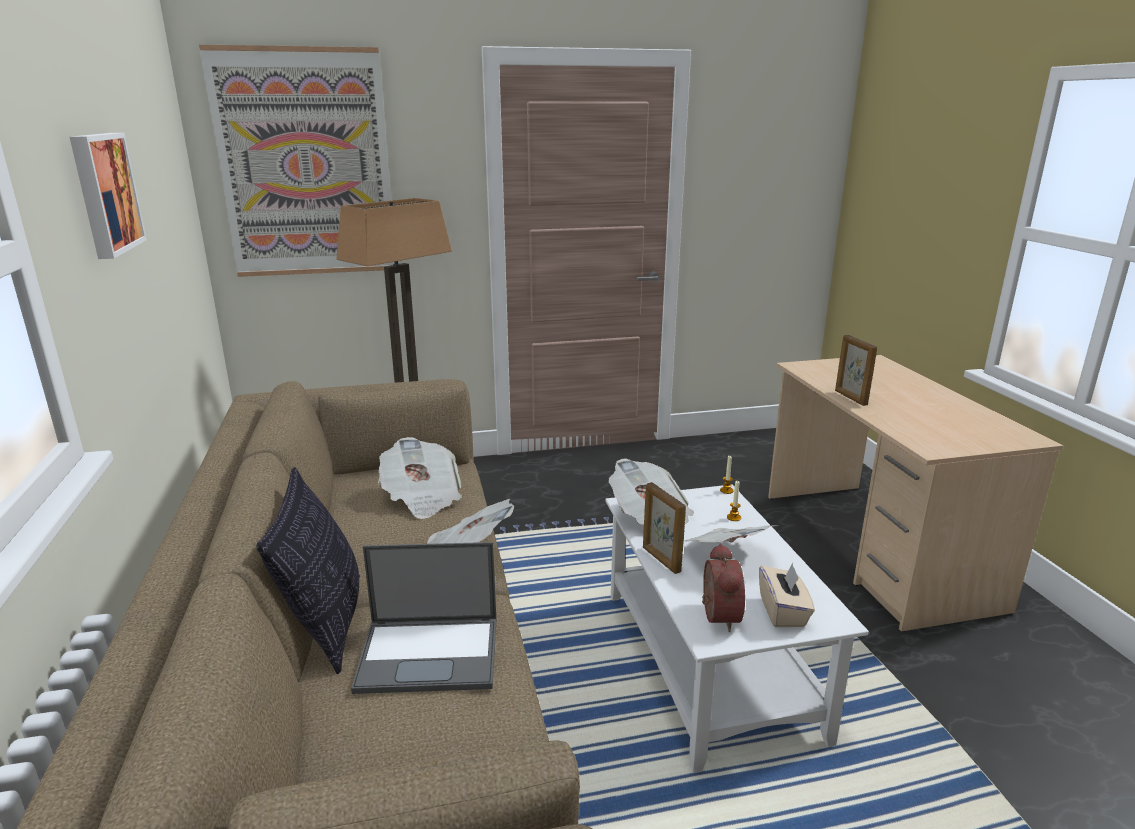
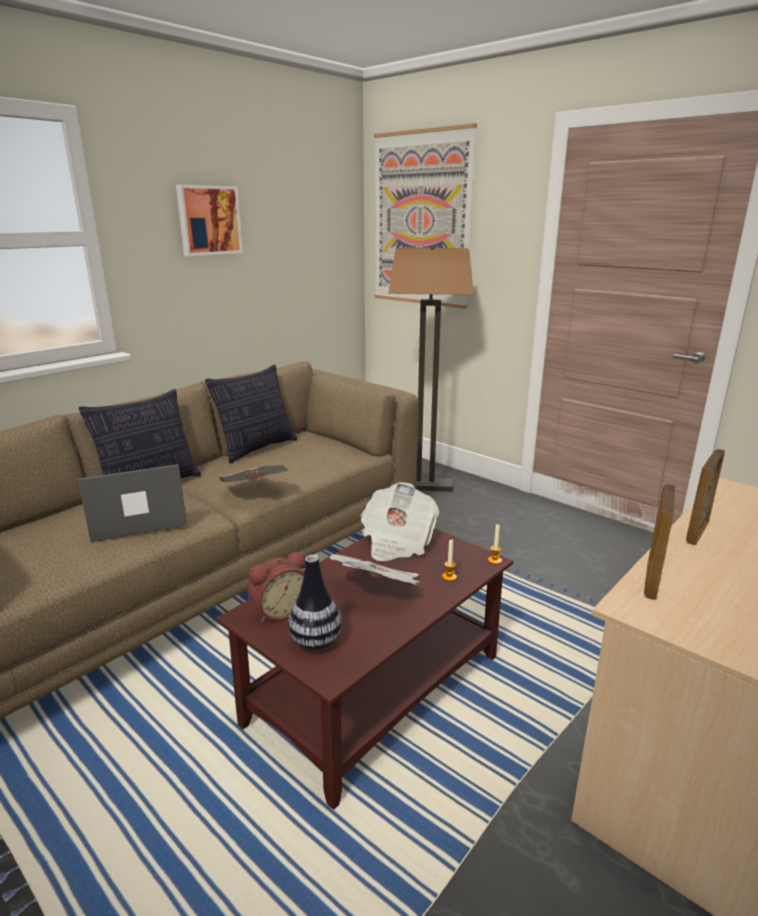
camera: 55 degrees right, 0 degrees up
(337, 517) = (257, 448): none -> pillow
(422, 497) = (305, 458): newspaper -> none
(431, 654) = (137, 519): laptop -> laptop turned 105 degrees clockwise
(660, 560) = (337, 564): picture frame -> picture frame (651, 580)
(706, 661) = (376, 687): white coffee table -> brown coffee table
(783, 612) = (316, 642): beige tissue box -> vase

